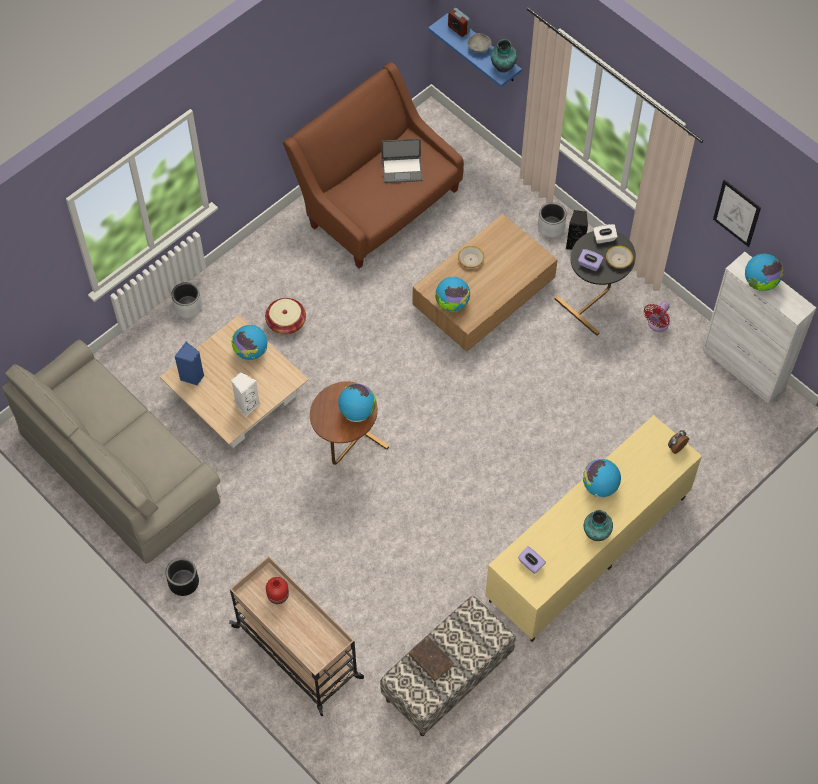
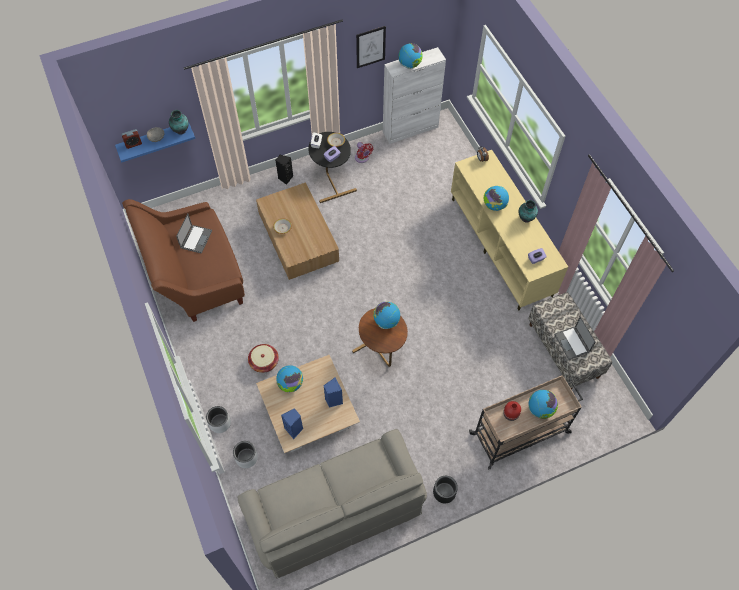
camera: 70 degrees left, 0 degrees up
(246, 405) = (333, 400): white speaker -> blue speaker
(431, 660) = (572, 343): brown book -> laptop
(452, 303) = (311, 249): globe -> globe (540, 409)
(551, 227) = (266, 186): grey planter -> grey planter (246, 457)

